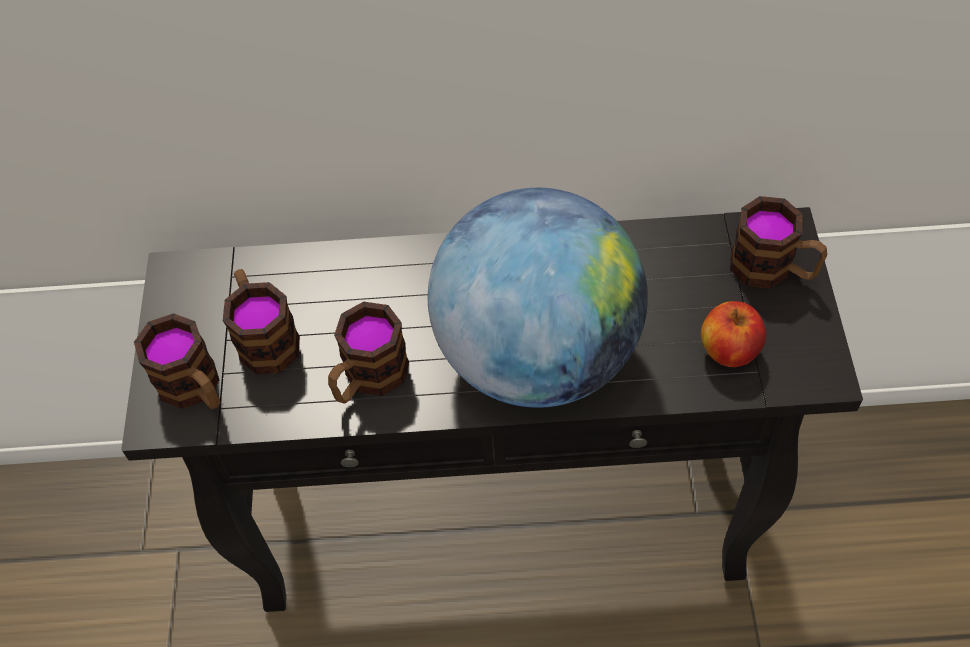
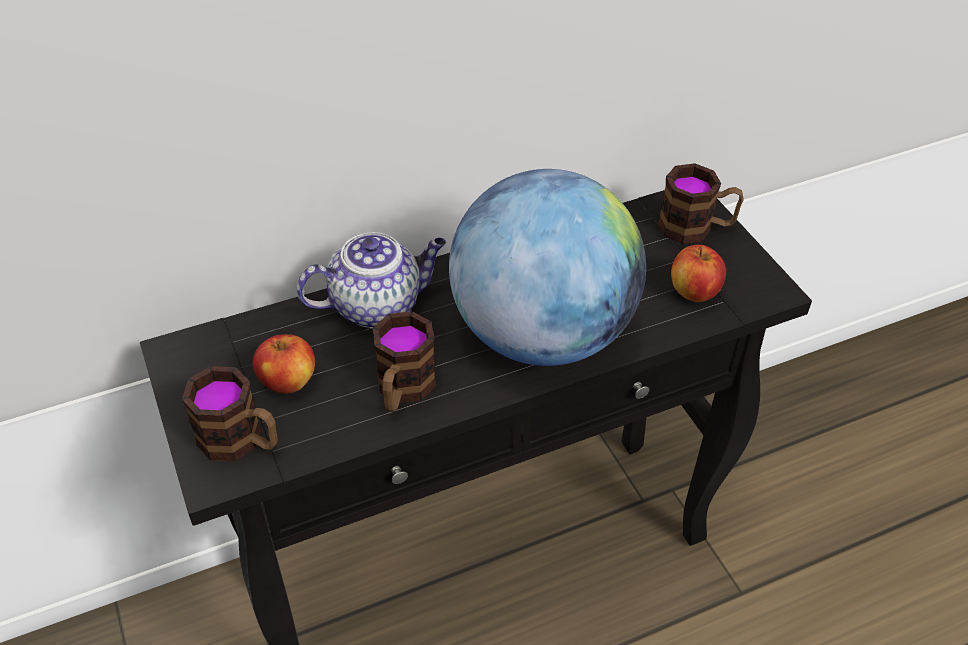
camera: 25 degrees left, 10 degrees down
(265, 337) = (288, 382): mug -> apple
(386, 273) = (377, 305): none -> teapot

